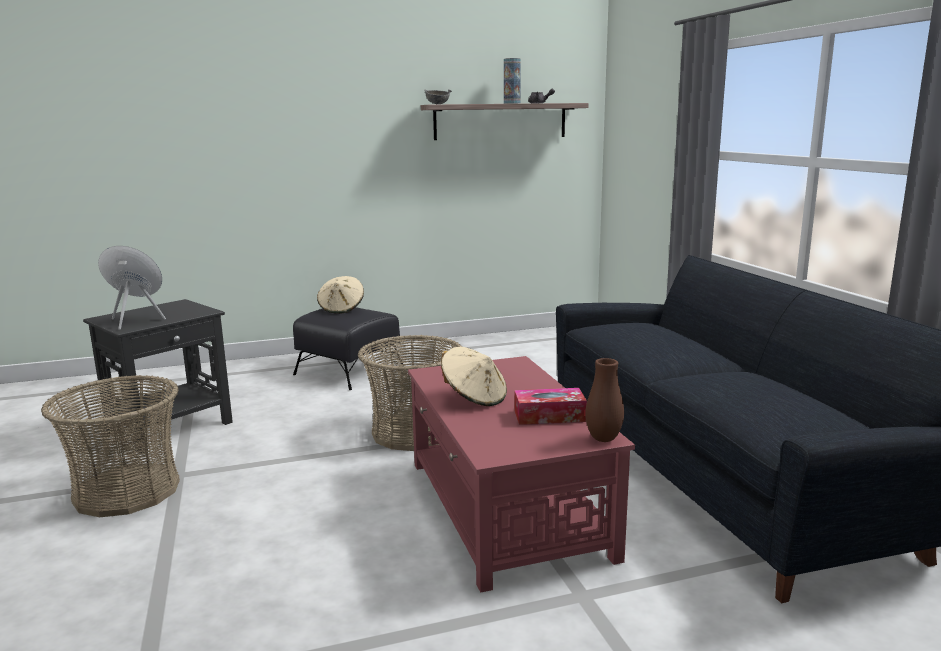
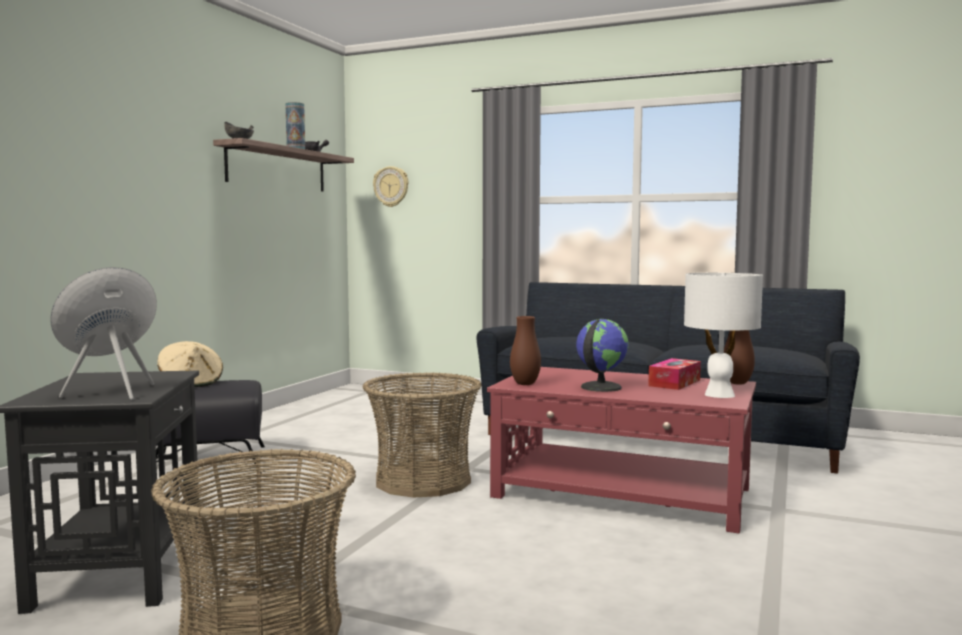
camera: 50 degrees left, 10 degrees down
(441, 375) = (525, 384): none -> brown vase
(474, 398) = (600, 387): beige hat -> globe
(526, 444) = (719, 394): none -> white table lamp
(628, 130) = (391, 186): none -> wall clock

